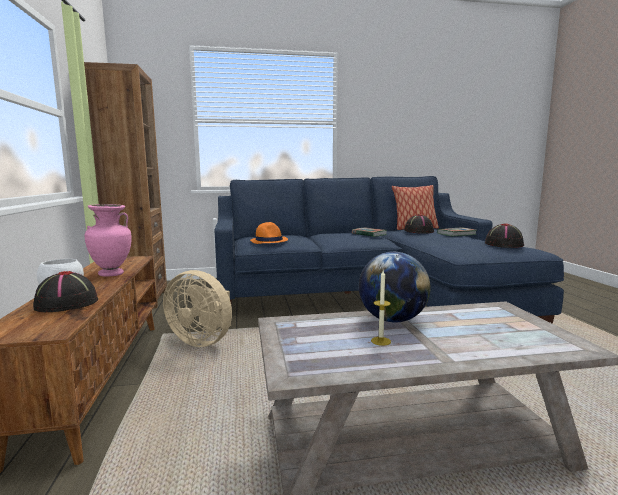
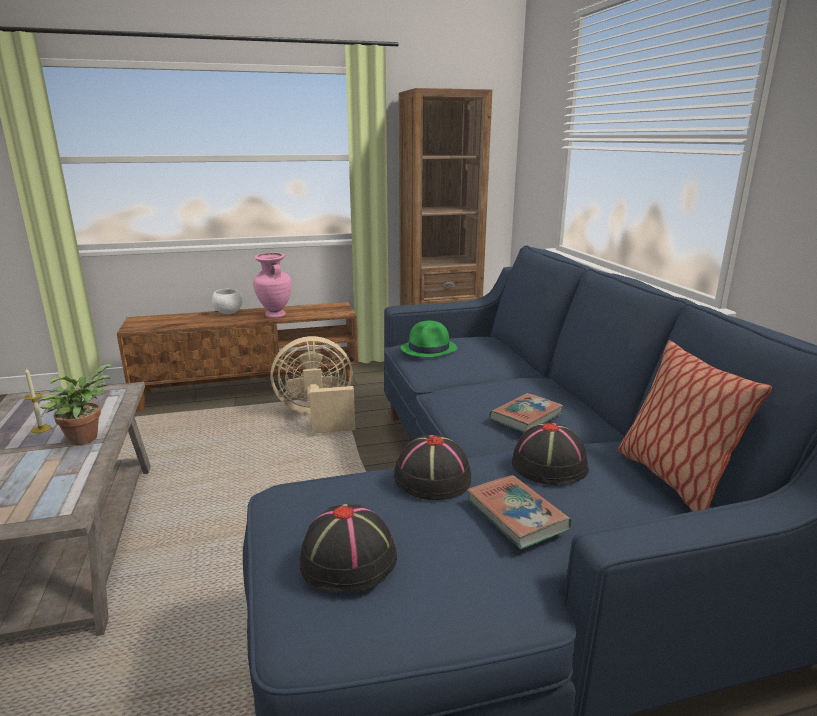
camera: 85 degrees right, 10 degrees up
(66, 304) = (190, 320): black hat -> black hat (431, 478)
(203, 340) = (318, 416): beige fan -> beige fan turned 60 degrees clockwise
(269, 241) = (429, 349): orange hat -> green hat
(392, 320) = (85, 437): globe -> potted plant

